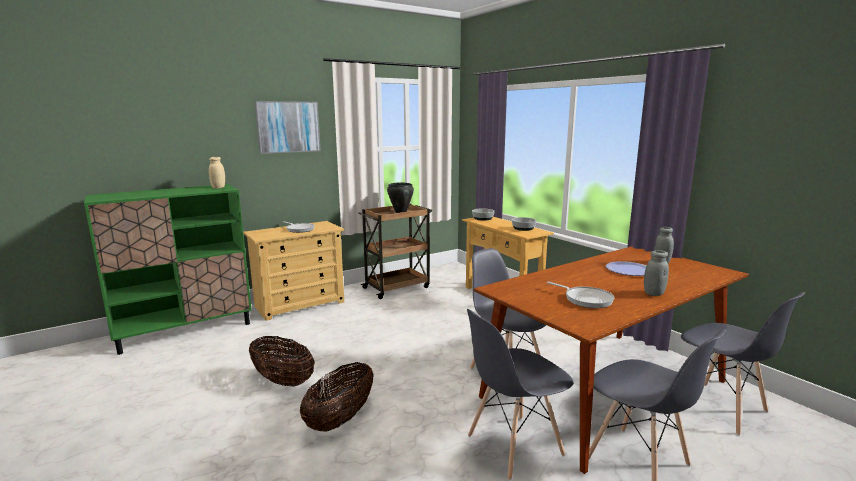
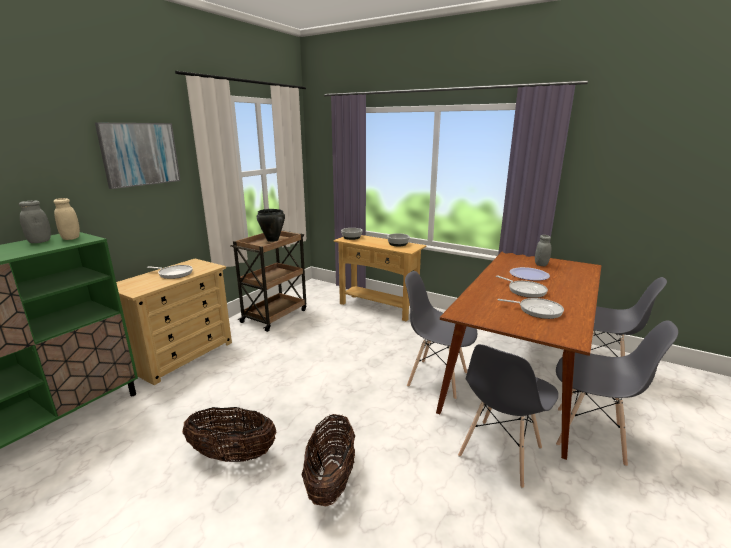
camera: 25 degrees left, 5 degrees up
(600, 282) = (525, 290): none -> frying pan
(653, 293) = (572, 294): grey jar -> grey jar (40, 241)

